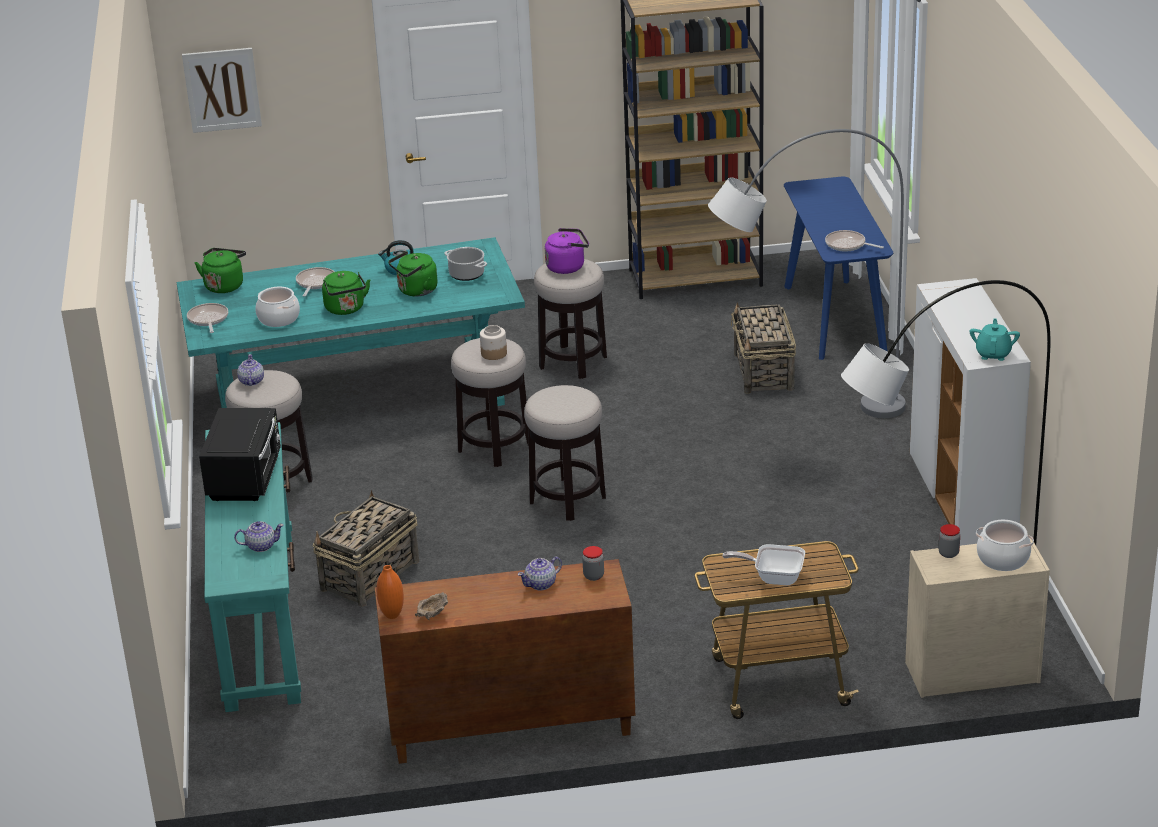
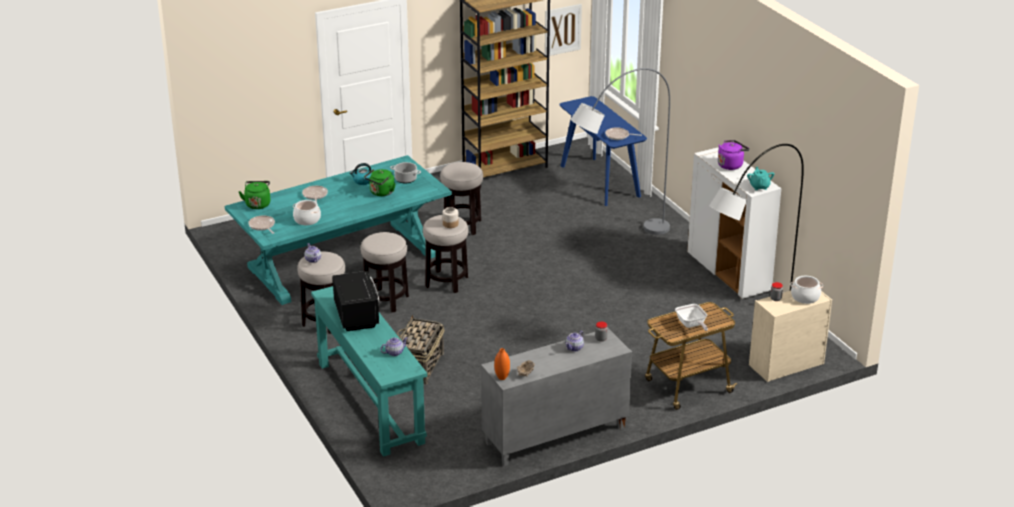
camera: 20 degrees left, 0 degrees up
(222, 89) = (224, 80): picture -> picture (562, 30)
(346, 309) = (345, 209): green kettle -> none
(509, 728) = (555, 436): brown cabinet -> grey cabinet
(567, 499) = (509, 305): stool -> stool (386, 300)
(568, 267) = (460, 168): purple kettle -> purple kettle (731, 165)
(763, 372) = (578, 217): basket -> none
(773, 577) = (691, 325): frying pan -> frying pan turned 105 degrees counterclockwise

